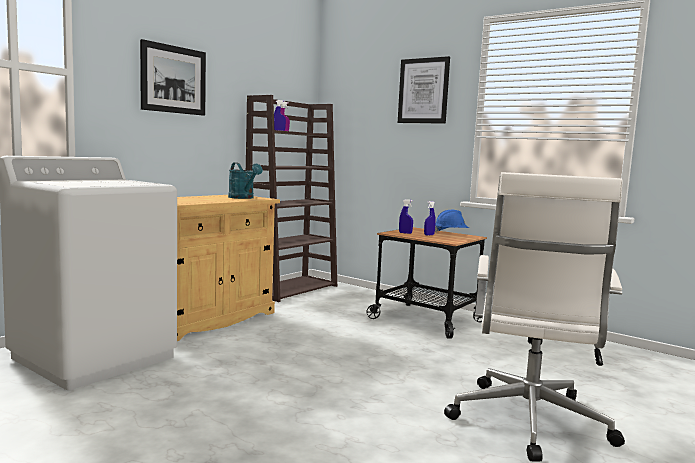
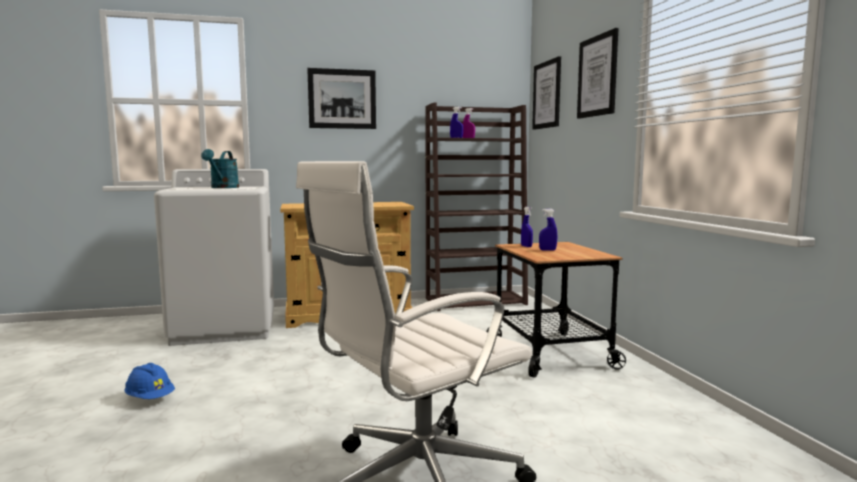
camera: 40 degrees right, 0 degrees up
(243, 198) = (383, 204): turquoise watering can -> turquoise watering can (223, 188)
(349, 97) = (547, 95): none -> picture
(451, 233) = (588, 250): blue hard hat -> blue hard hat (150, 398)

